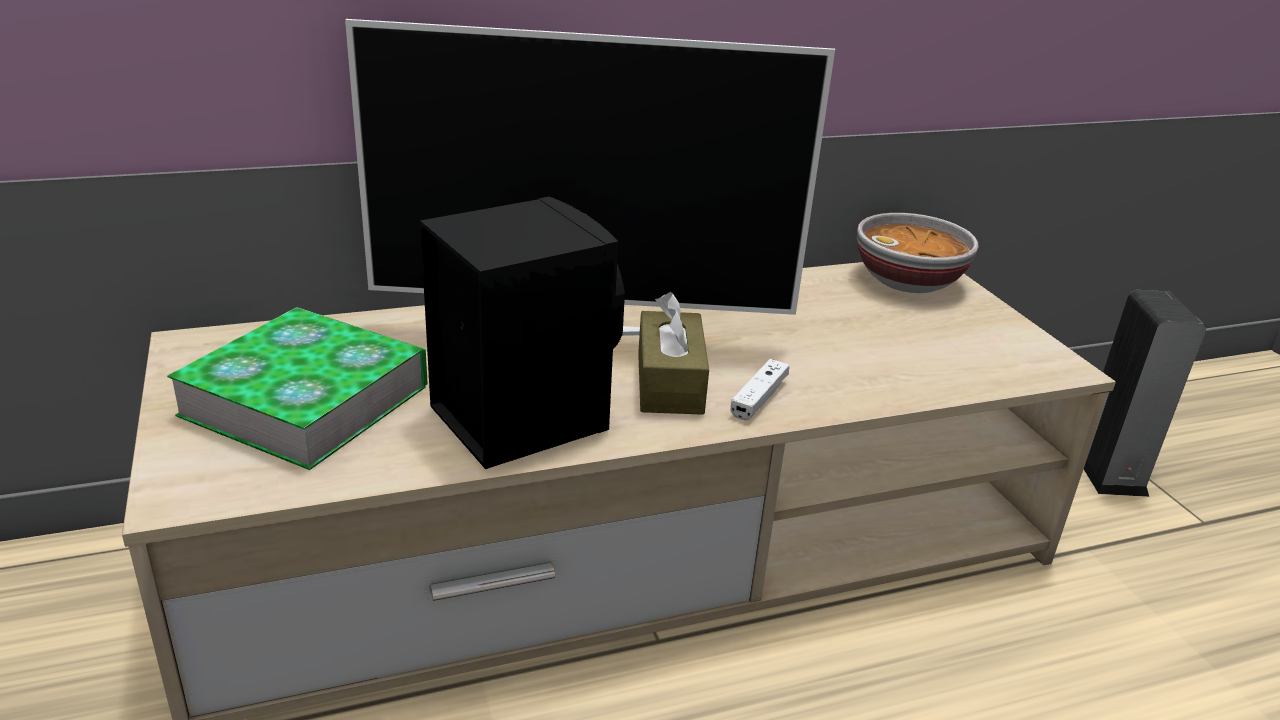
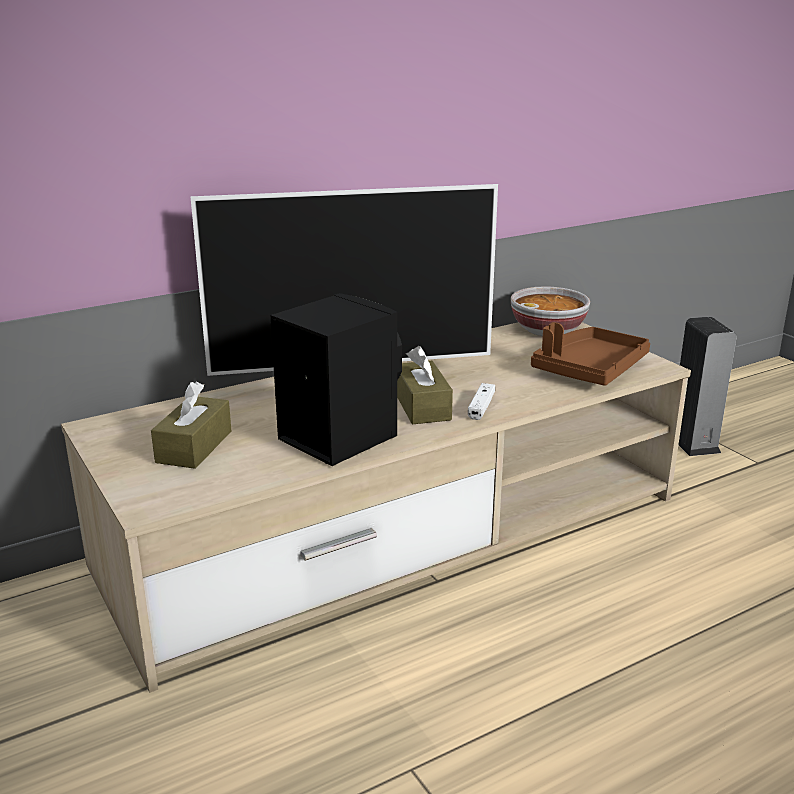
camera: 10 degrees left, 5 degrees down
(306, 400) = (194, 447): book -> brown tissue box
(951, 356) = (589, 369): none -> brown tray

